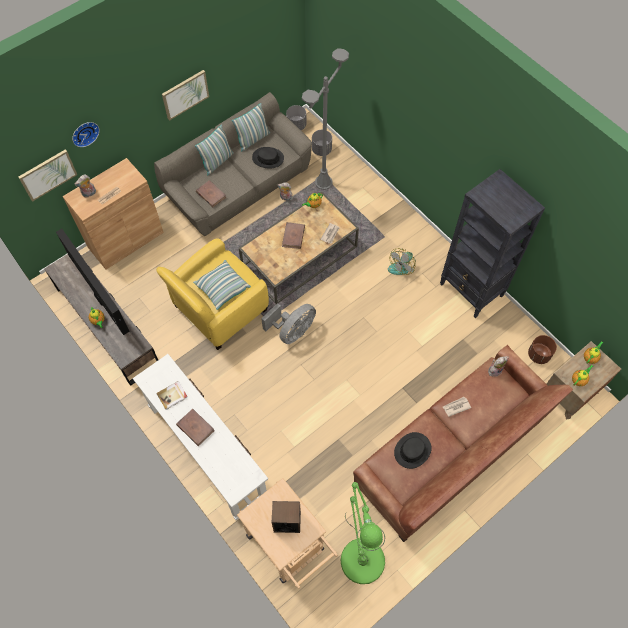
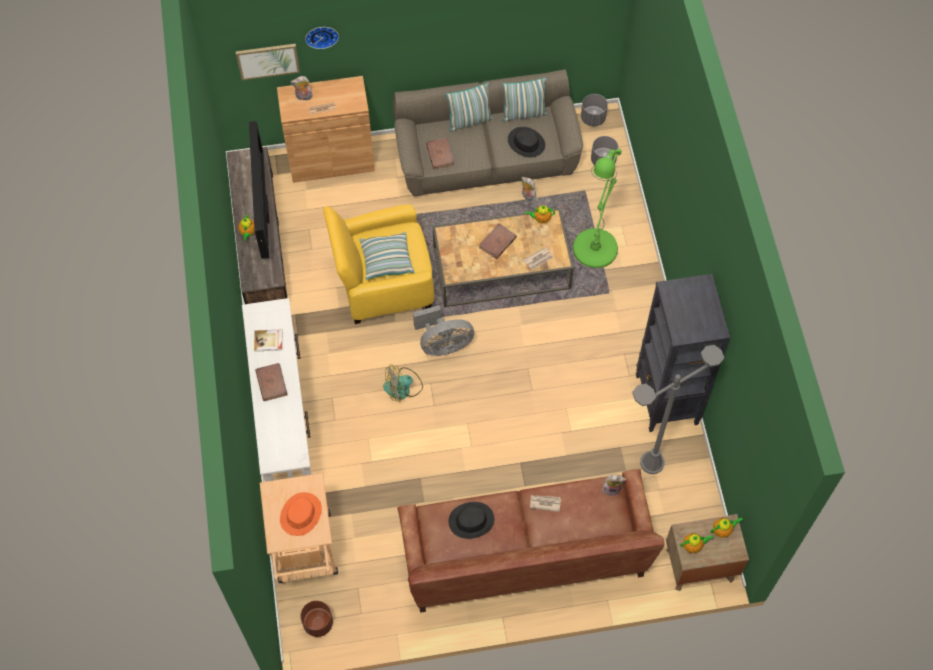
camera: 30 degrees right, 0 degrees up
(185, 94) = (453, 36): picture -> none
(287, 522) = (301, 514): speaker -> orange hat
(323, 182) = (581, 199): grey floor lamp -> grey floor lamp (652, 462)
(361, 554) = (371, 599): green floor lamp -> green floor lamp (597, 243)
(402, 265) = (607, 334): fan -> fan (403, 388)
(538, 355) = (693, 507): brown planter -> brown planter (318, 623)

